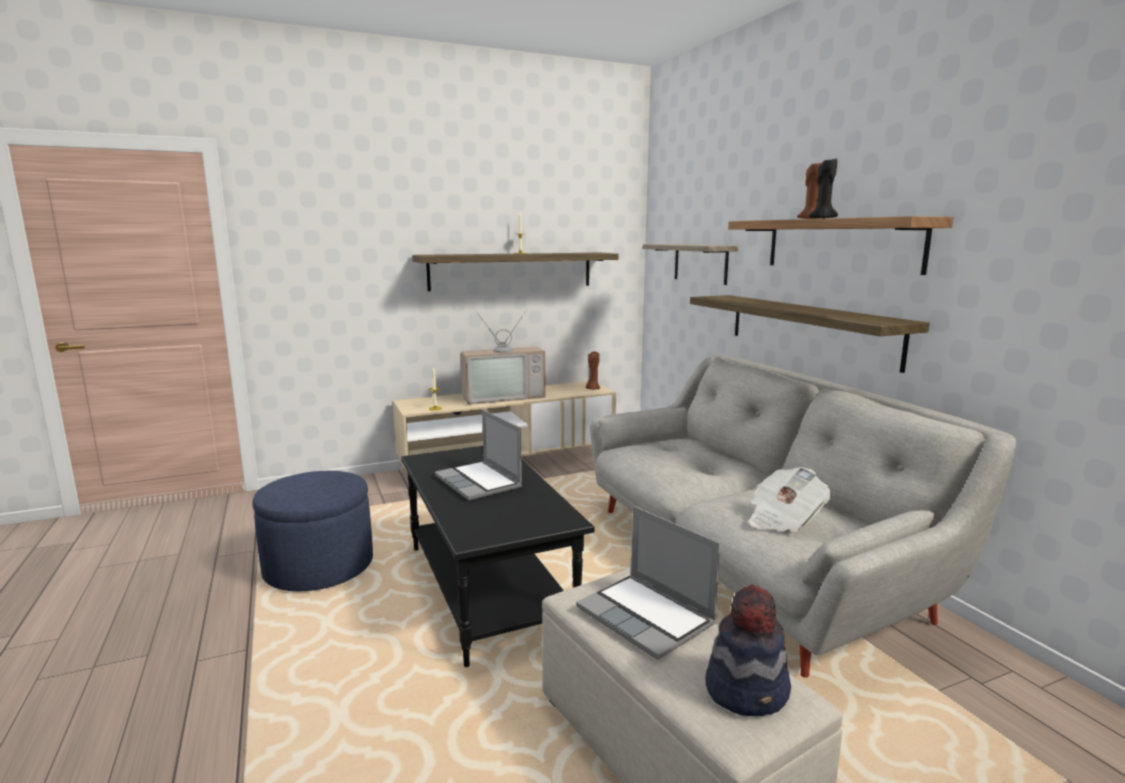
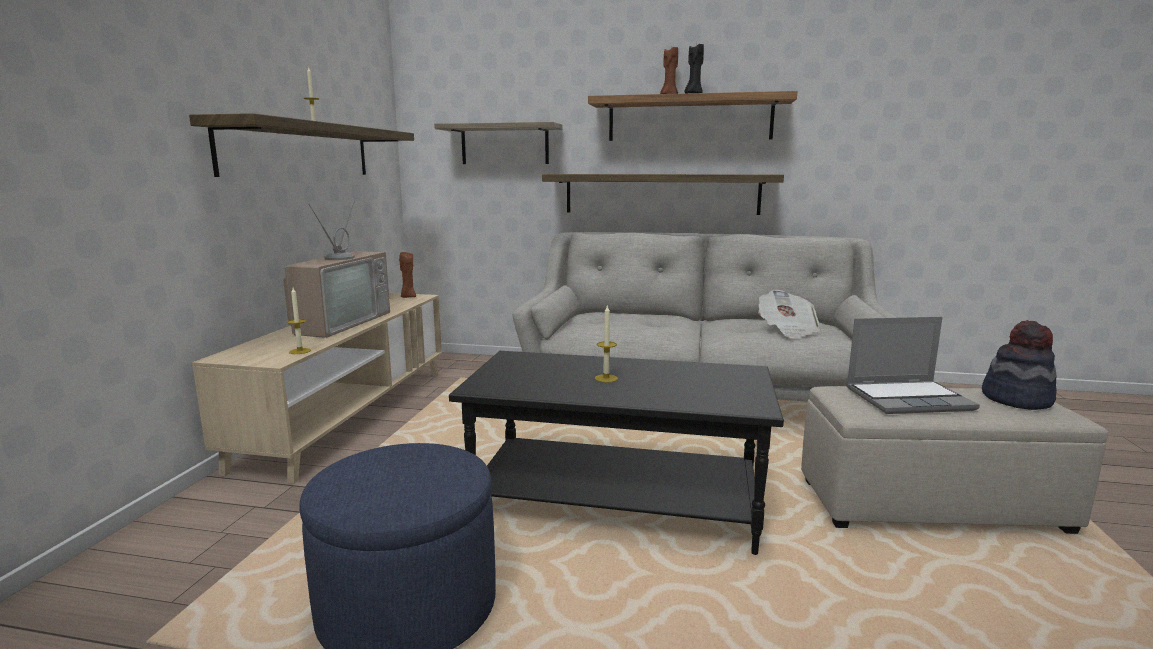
camera: 55 degrees left, 0 degrees up
(479, 482) = (606, 378): laptop -> candle

